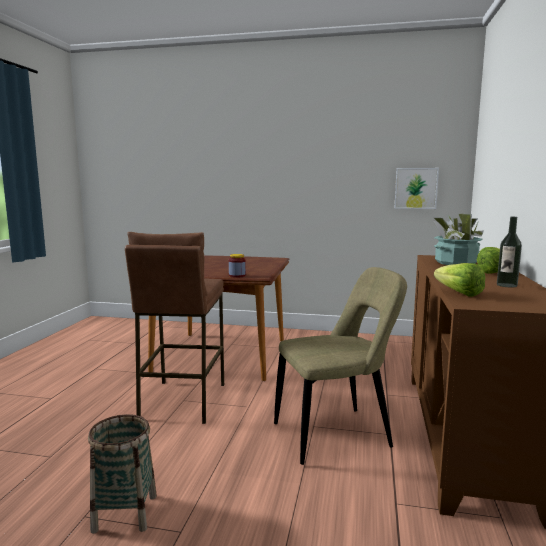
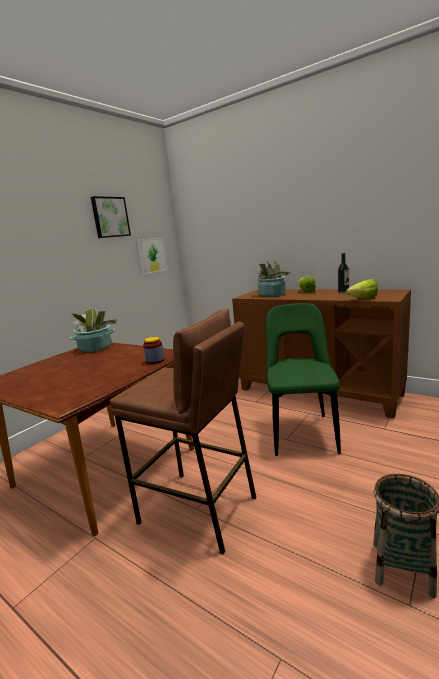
camera: 65 degrees left, 5 degrees up
(267, 260) = (95, 347): none -> potted plant
(337, 434) = (302, 431): beige chair -> green chair
(364, 142) = (110, 217): none -> picture

